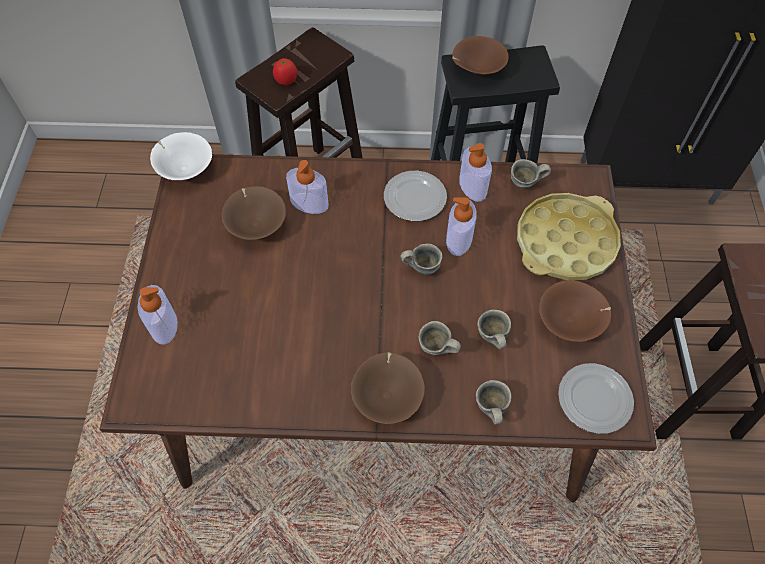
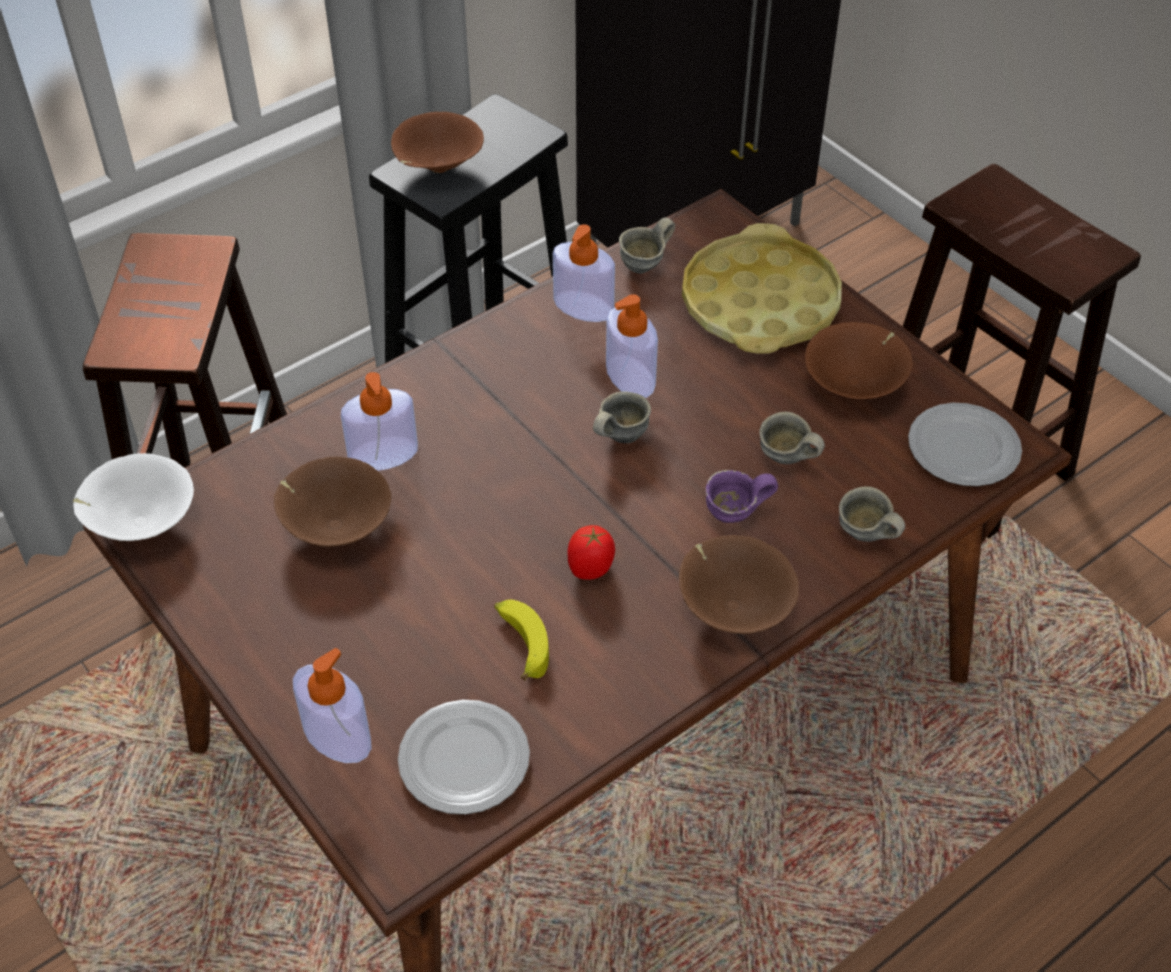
camera: 40 degrees left, 10 degrees down
(276, 340) = (521, 643): none -> banana
(286, 81) = (169, 324): tomato -> tomato (591, 569)
(414, 198) = (521, 363): plate -> plate (463, 761)
(436, 350) = (735, 517): grey mug -> purple mug

